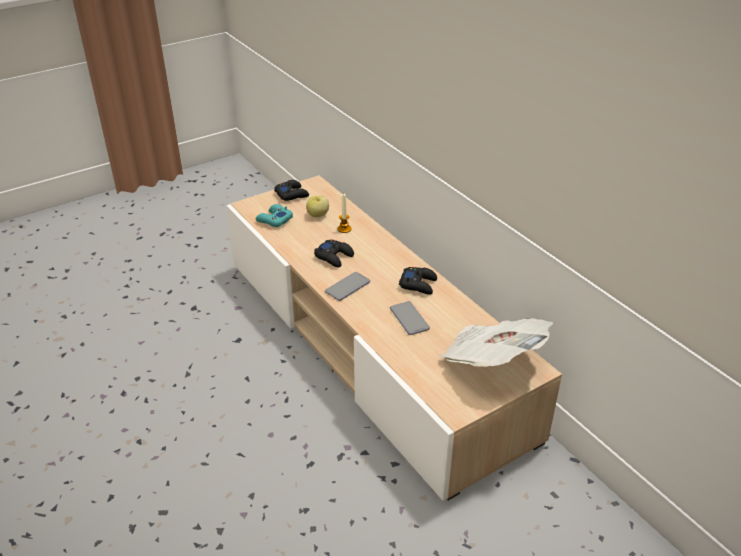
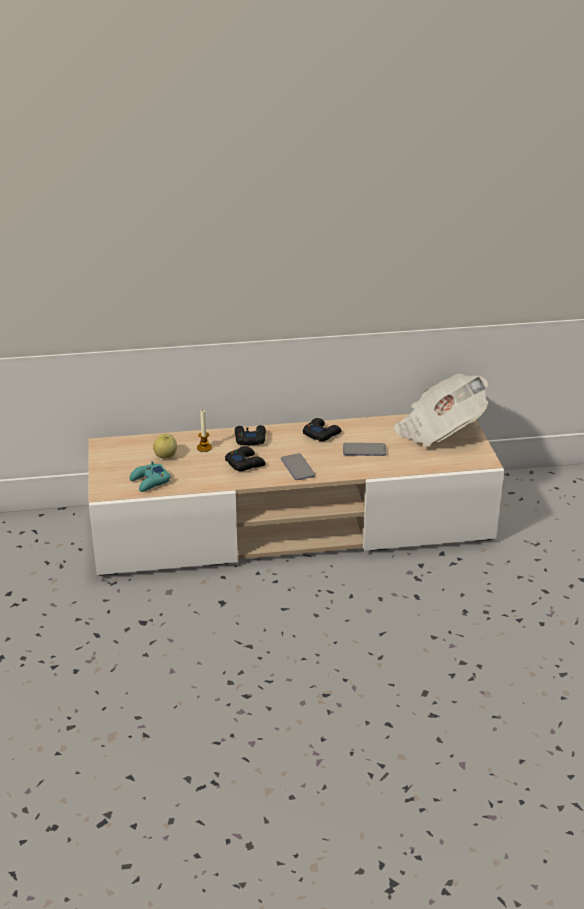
camera: 65 degrees left, 5 degrees down
(292, 194) = (111, 461): black game controller -> black game controller (250, 439)

